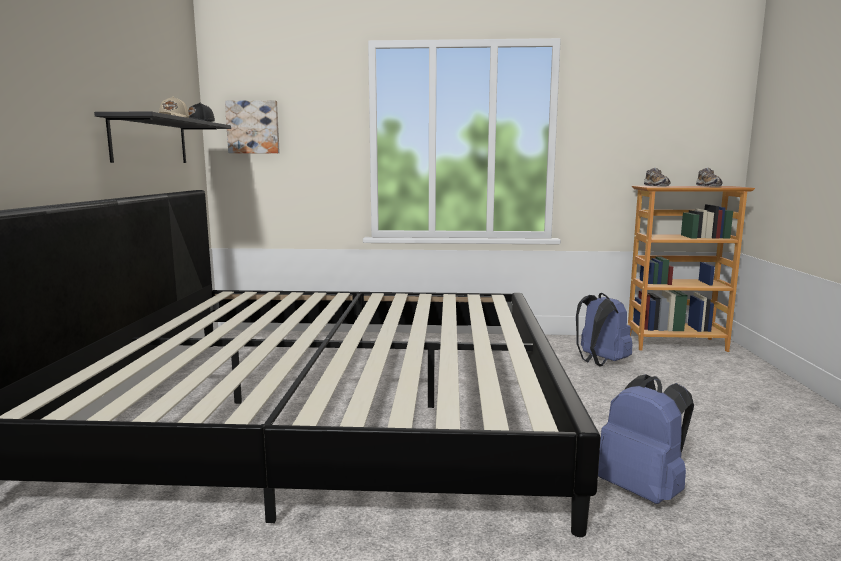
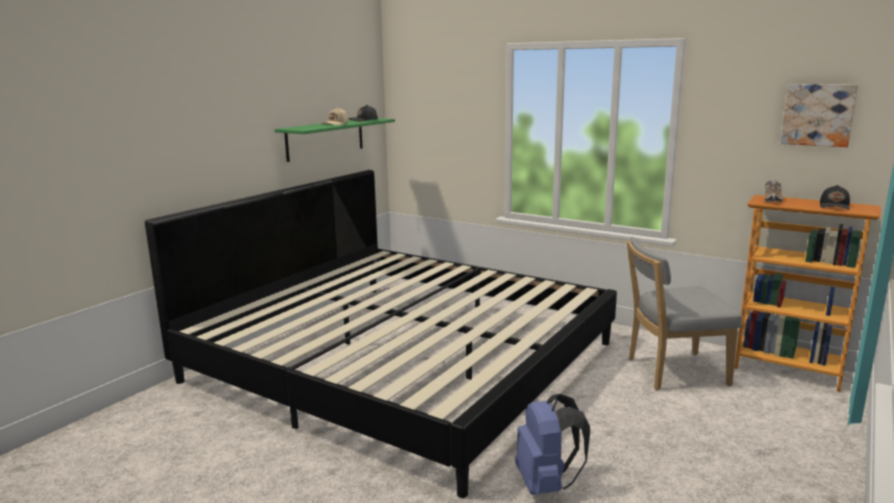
camera: 30 degrees right, 5 degrees up
(150, 141) = (325, 138): black shelf -> green shelf
(253, 127) = (419, 116): picture -> picture (818, 114)
(600, 362) = (672, 372): blue backpack -> grey chair
(708, 186) = (835, 206): shoe -> black cap

